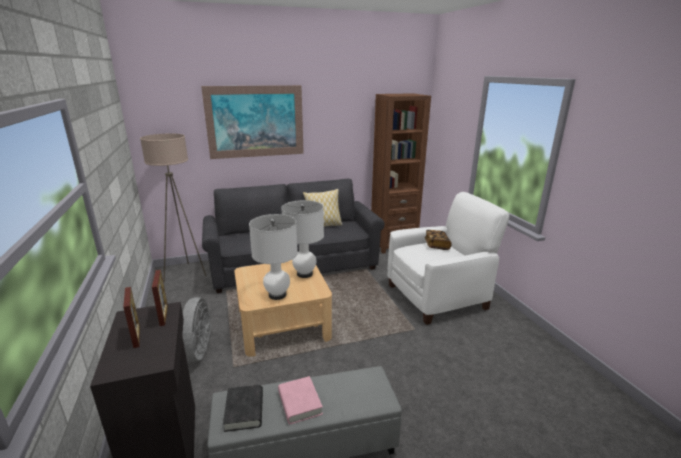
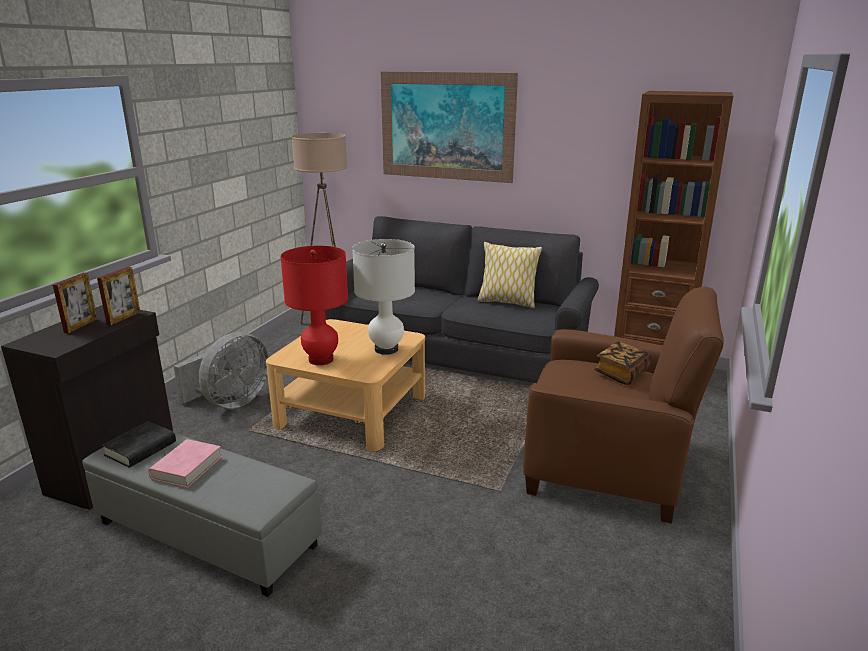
camera: 40 degrees right, 0 degrees up
(277, 295) = (321, 360): white table lamp -> red table lamp
(437, 296) = (607, 468): white armchair -> brown armchair

